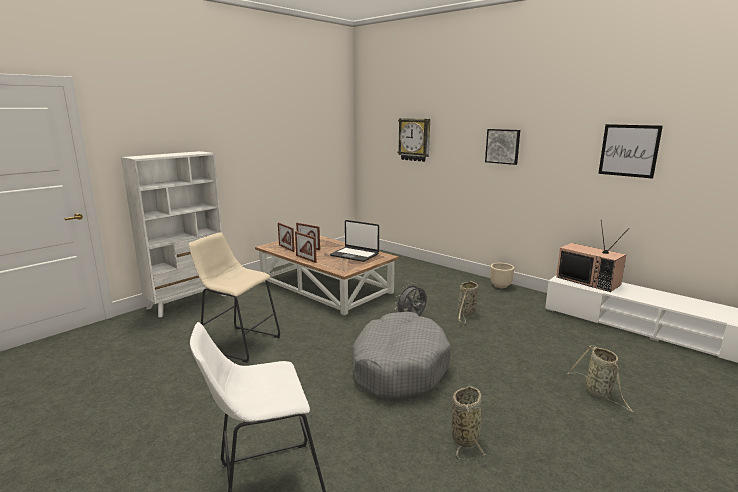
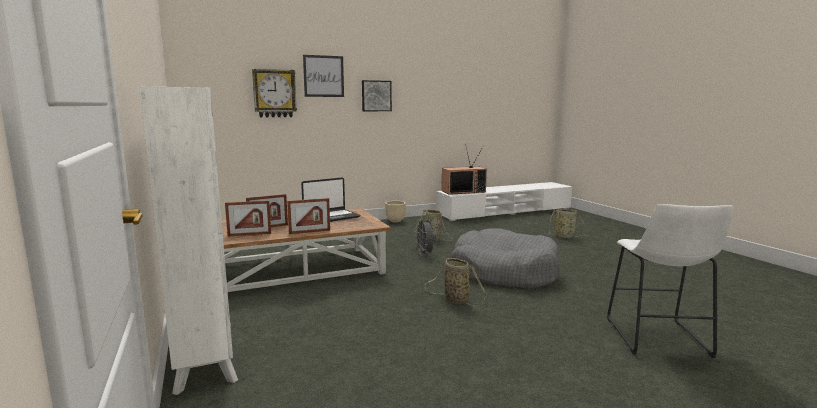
camera: 65 degrees left, 5 degrees down
(238, 342) = (395, 329): beige stool -> none
(465, 437) = (604, 272): basket -> basket (455, 300)
(629, 150) = (465, 94): picture -> picture (323, 76)

